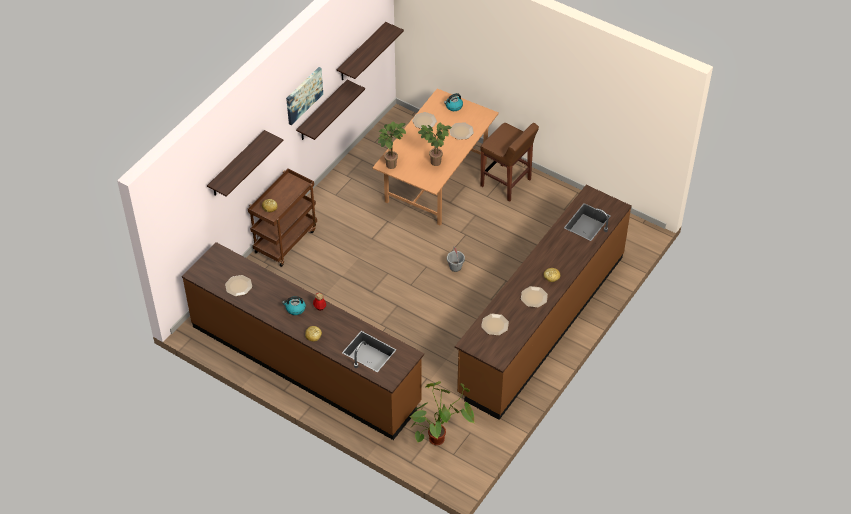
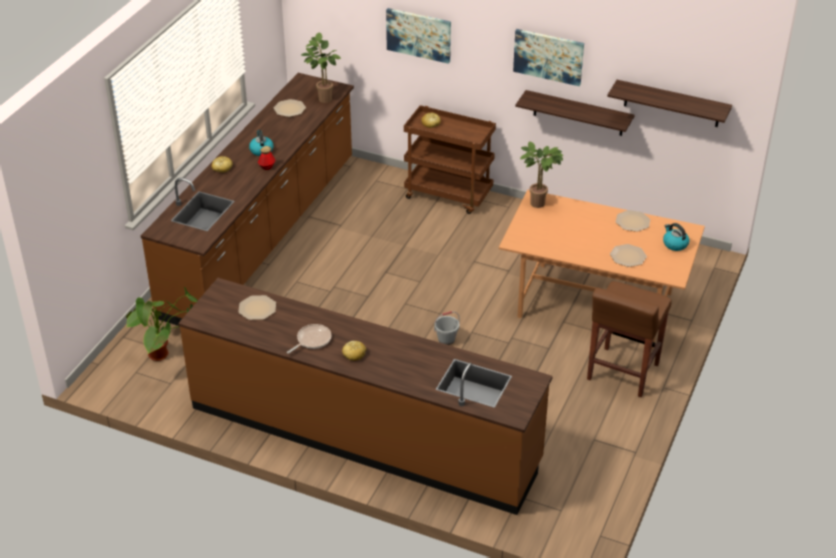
camera: 80 degrees right, 10 degrees down
(237, 164) = (419, 34): shelf -> picture
(435, 163) = (555, 239): potted plant -> potted plant (322, 99)
(534, 297) = (312, 340): plate -> frying pan

